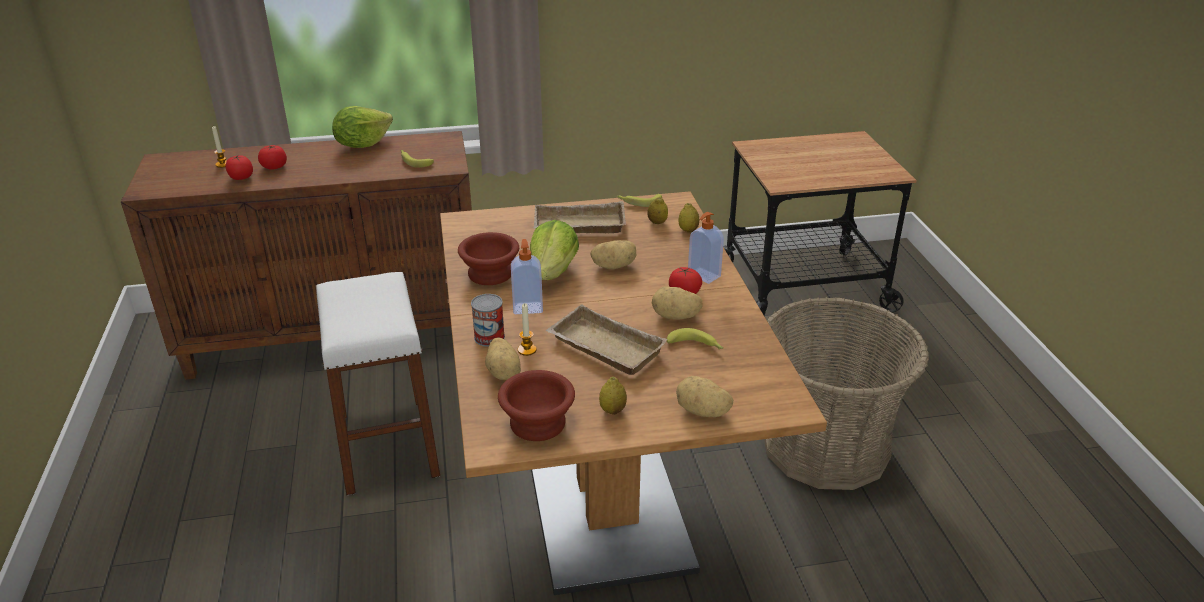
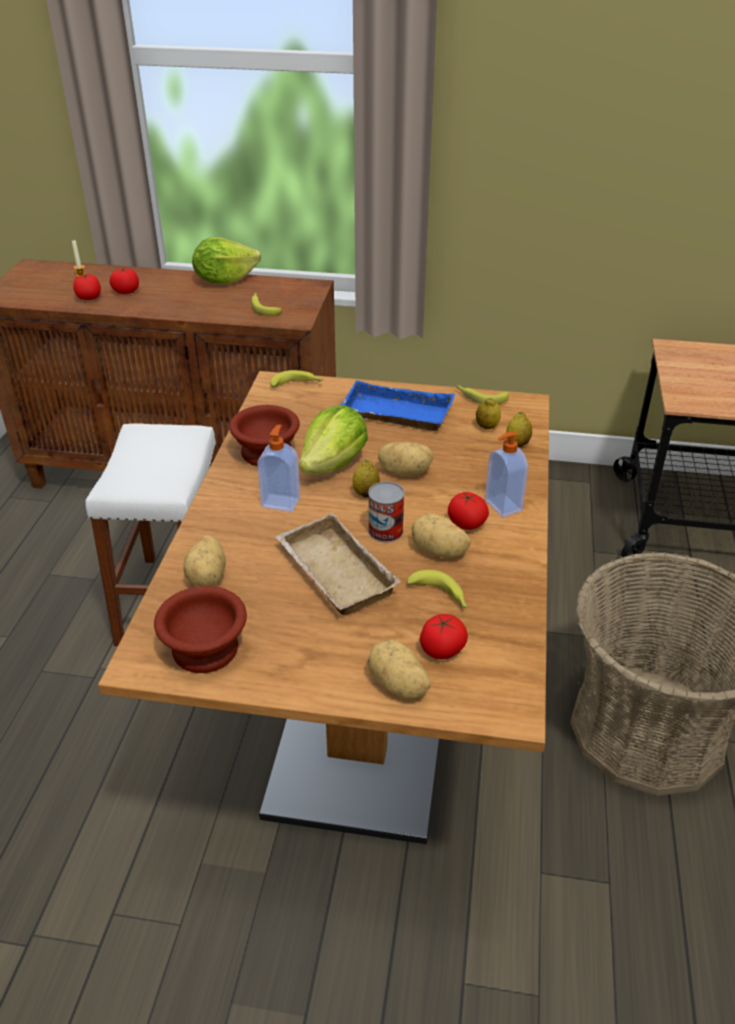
camera: 20 degrees right, 5 degrees up
(481, 218) = (297, 384): none -> banana
(489, 337) = (219, 529): can -> can (385, 531)
(527, 350) = (249, 554): candle -> none
(578, 226) = (394, 414): beige tray -> blue tray
(612, 410) = (296, 655): lemon -> lemon (366, 493)
(719, 381) = (442, 650): none -> tomato

